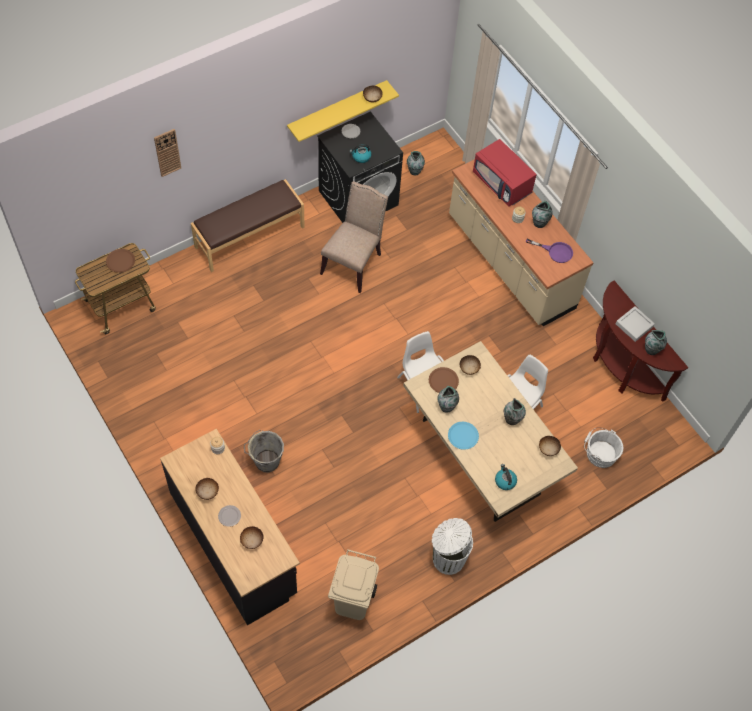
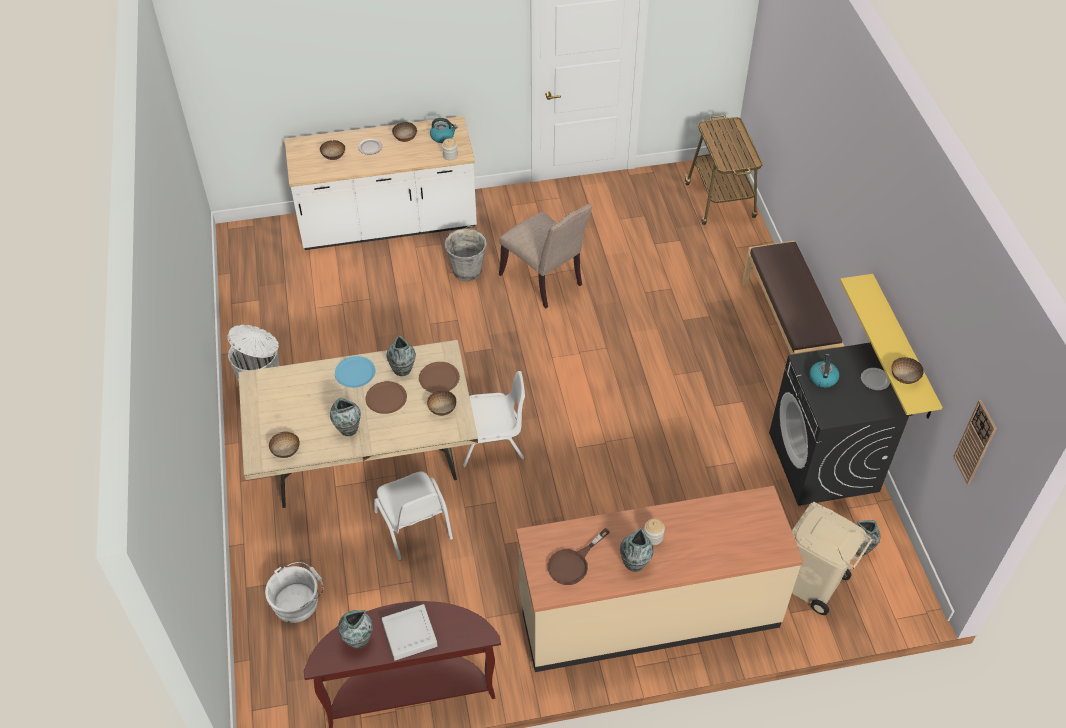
camera: 115 degrees right, 10 degrees down
(120, 261) = (738, 150): brown plate -> brown plate (386, 398)
(167, 152) = (818, 115): wall clock -> wall clock (975, 442)
(234, 544) = (388, 225): black counter -> white counter
(352, 601) = (272, 296): beige trash can -> beige trash can (812, 583)
(353, 262) = (711, 424): beige chair -> beige chair (544, 280)
(502, 184) = (727, 541): red microwave -> none
(505, 481) = (274, 392): kettle -> kettle (443, 137)
(555, 251) = (573, 563): purple frying pan -> brown frying pan

